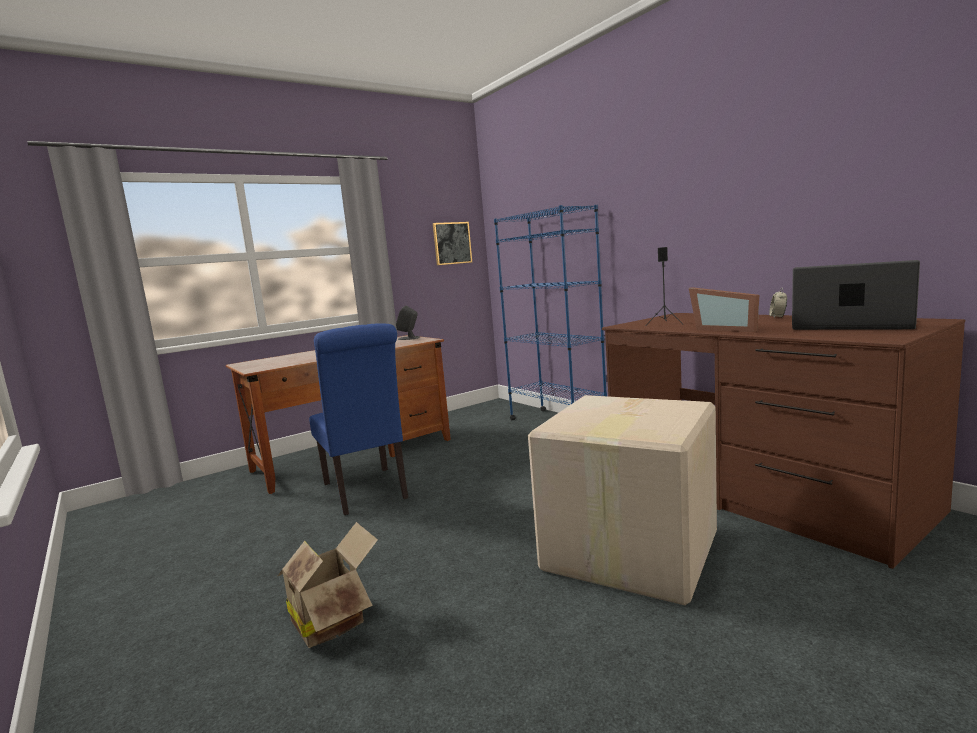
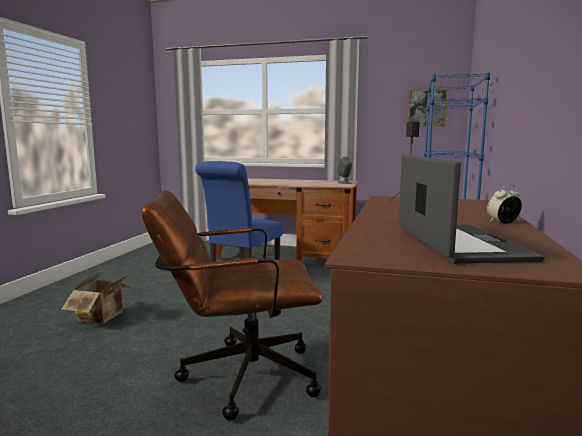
camera: 50 degrees right, 0 degrees up
(627, 551) = (237, 376): cardboard box -> brown office chair
(726, 329) = (387, 216): picture frame -> none

